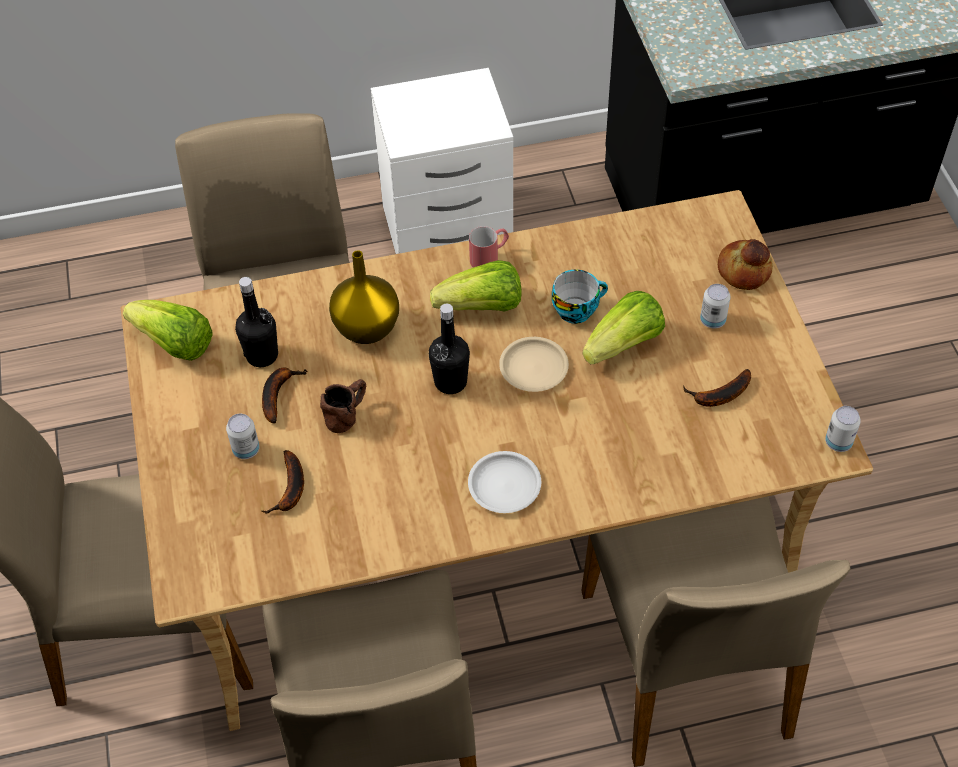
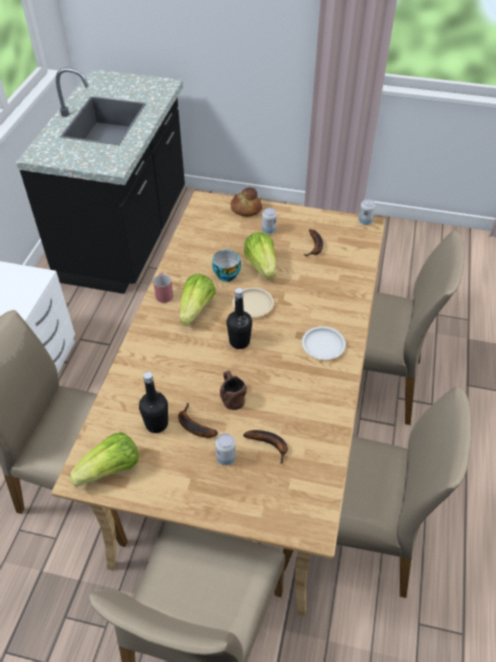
camera: 65 degrees left, 5 degrees down
(366, 327) = (173, 364): yellow vase -> none

